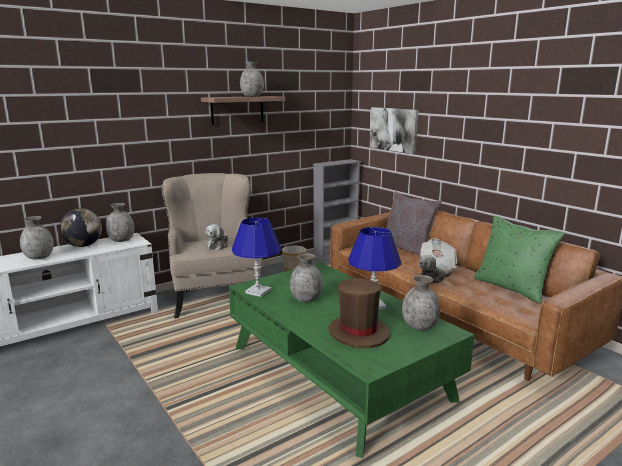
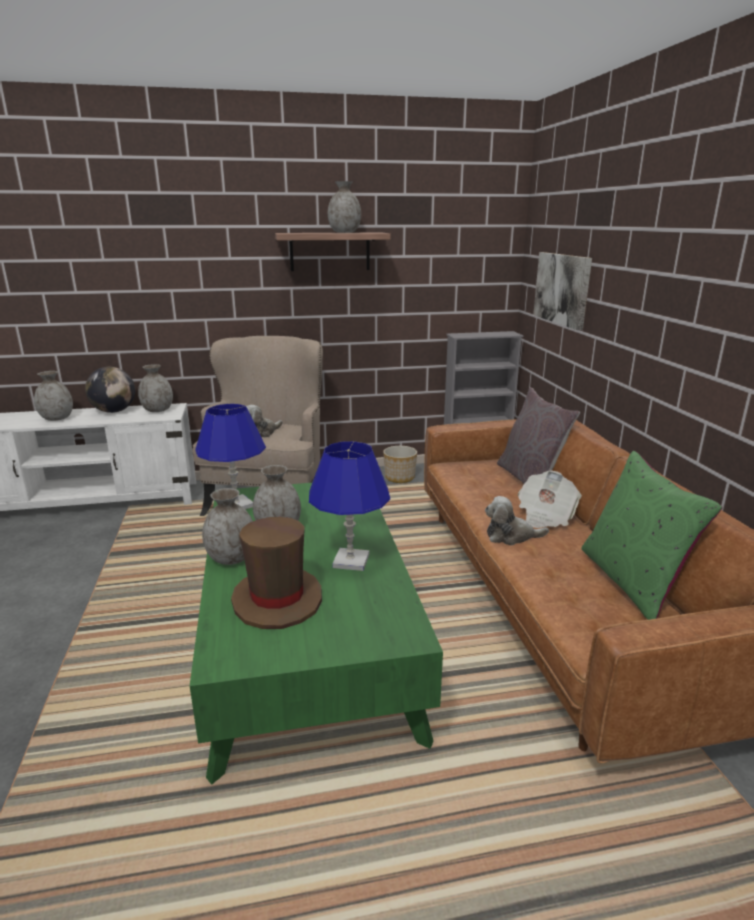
camera: 25 degrees right, 5 degrees up
(419, 326) = (375, 613): grey vase -> grey vase (231, 558)

